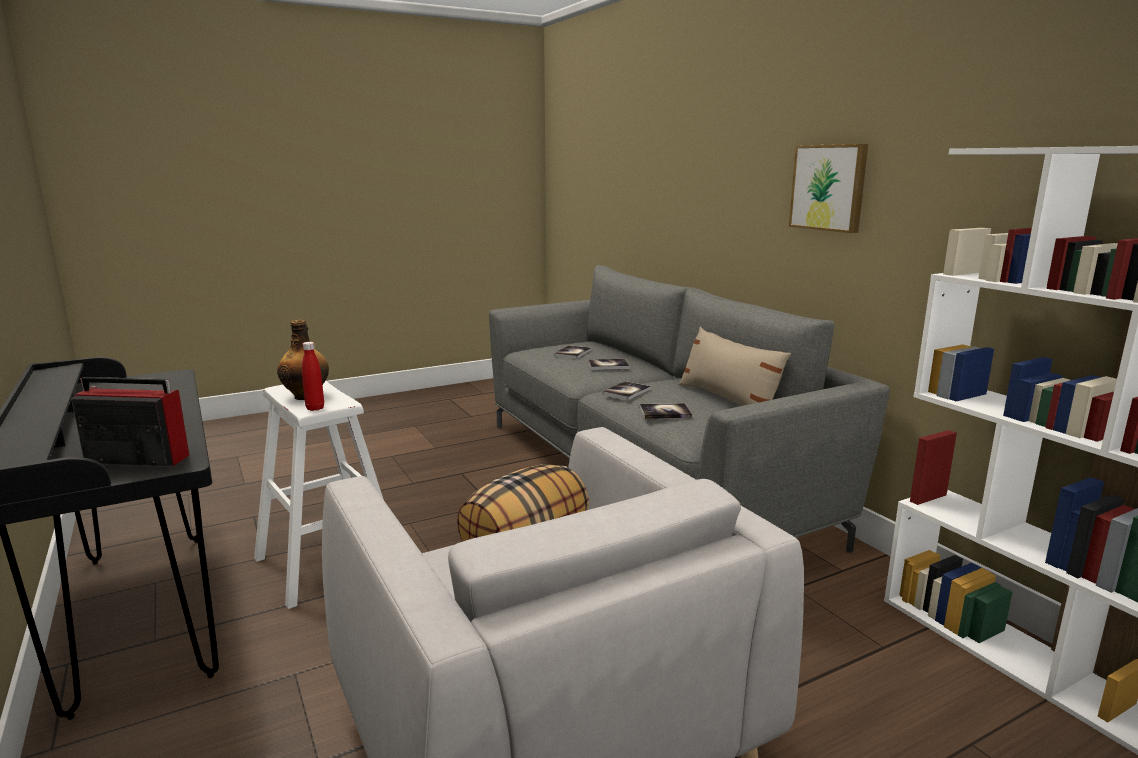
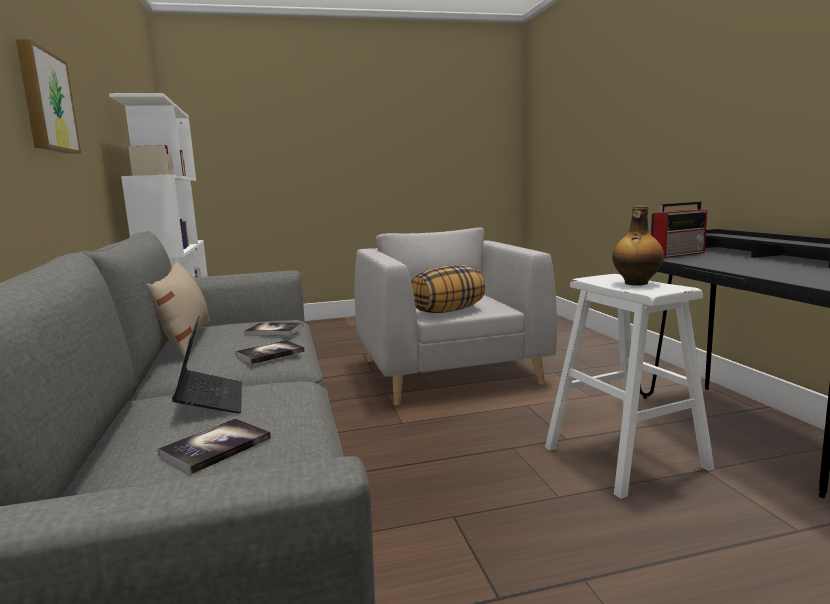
camera: 165 degrees left, 5 degrees down
(135, 459) = (678, 254): radio -> radio turned 45 degrees counterclockwise
(315, 408) = (609, 276): red bottle -> none
(608, 365) = (211, 401): book -> laptop

